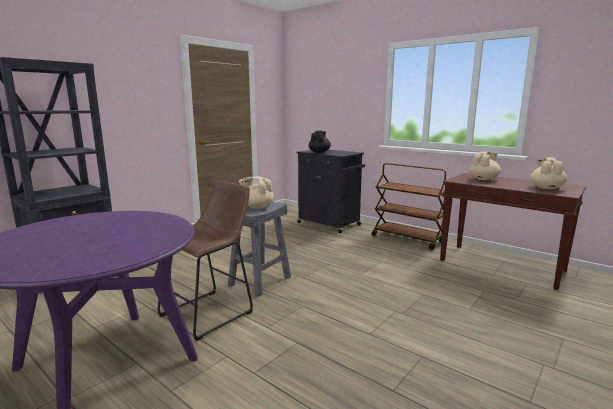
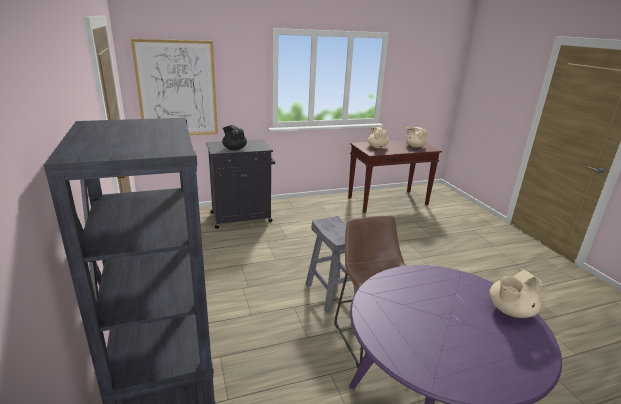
camera: 60 degrees left, 10 degrees up
(257, 207) = (333, 229): beige teapot -> beige teapot (510, 311)
(313, 104) = (177, 89): none -> picture
(408, 239) = (317, 205): brown cart -> none

